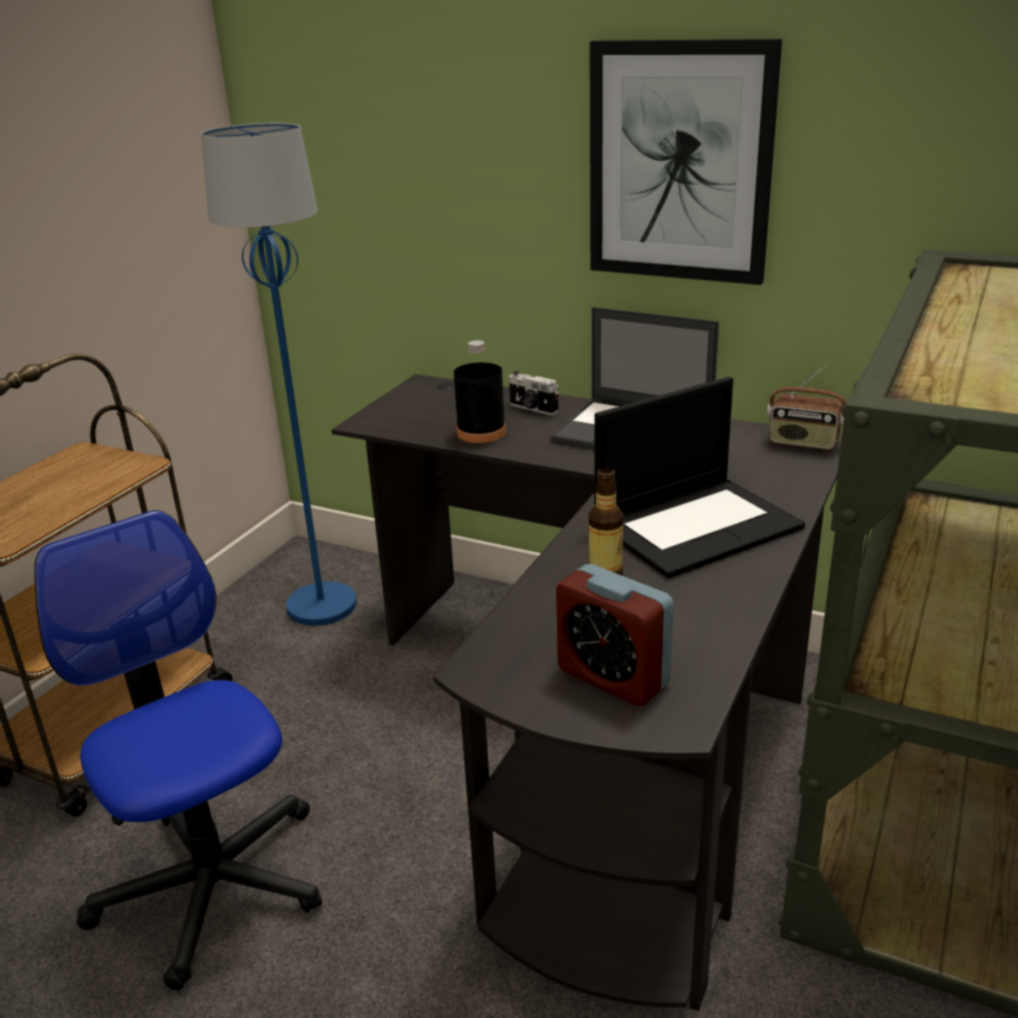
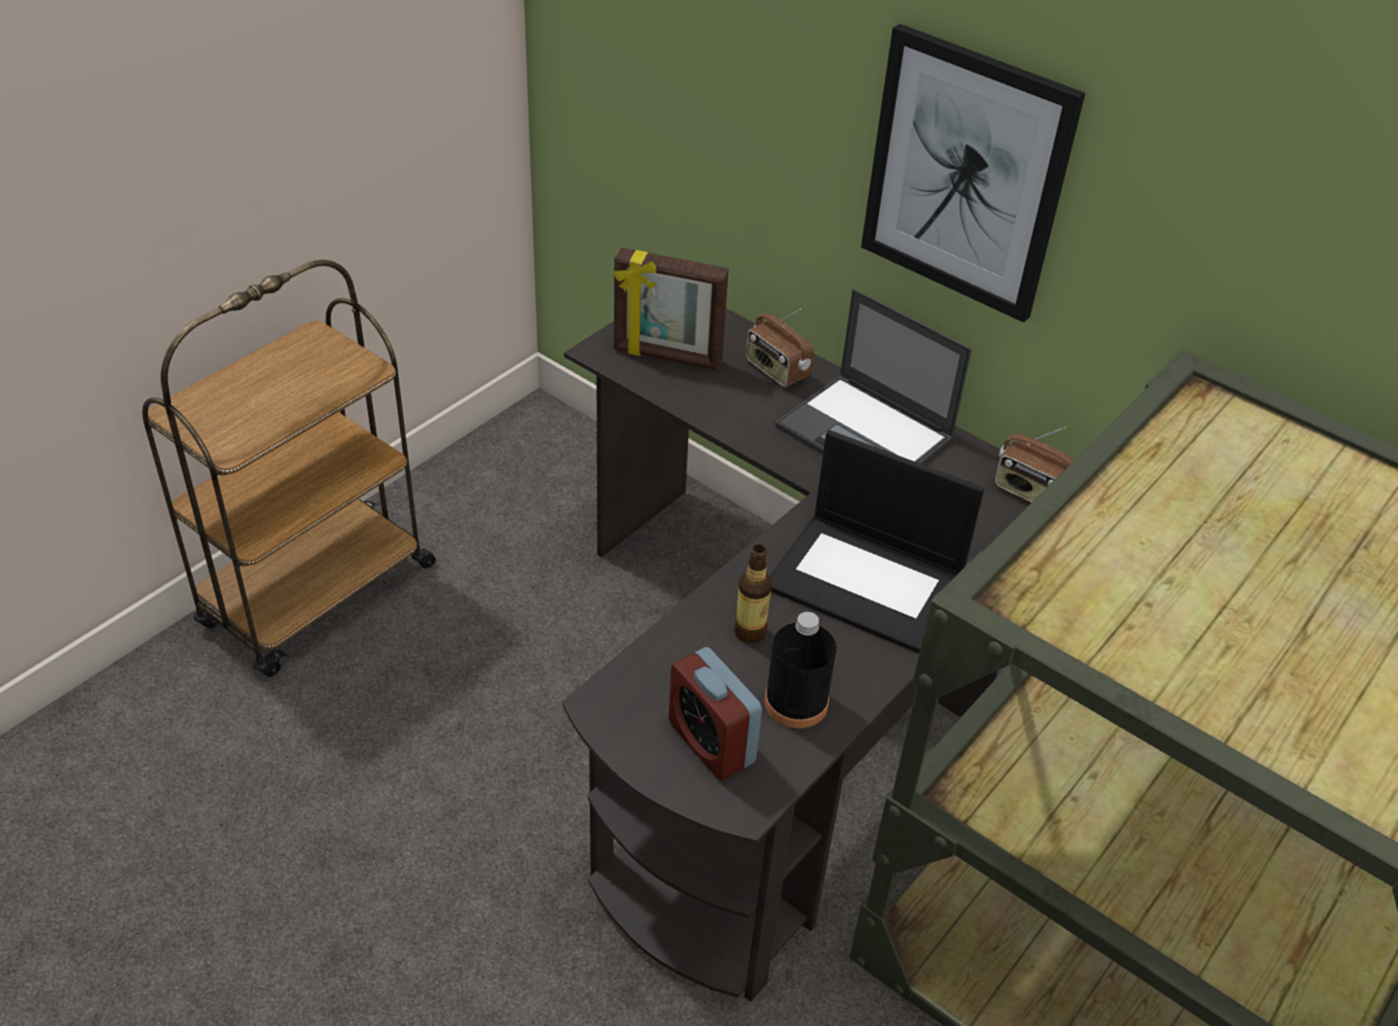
camera: 10 degrees right, 15 degrees up
(212, 884) = (375, 775): office chair -> none
(322, 605) = (544, 489): blue floor lamp -> none
(429, 416) = (667, 356): none -> picture frame
(481, 432) = (710, 395): black bottle -> black bottle (796, 702)
(533, 409) = (776, 370): camera -> radio
(698, 525) = (867, 582): laptop -> laptop turned 45 degrees clockwise

